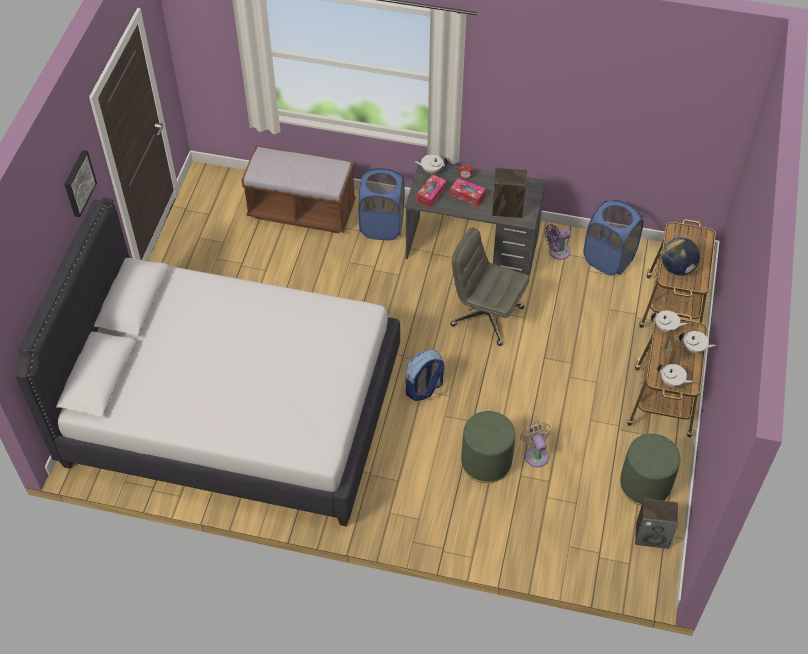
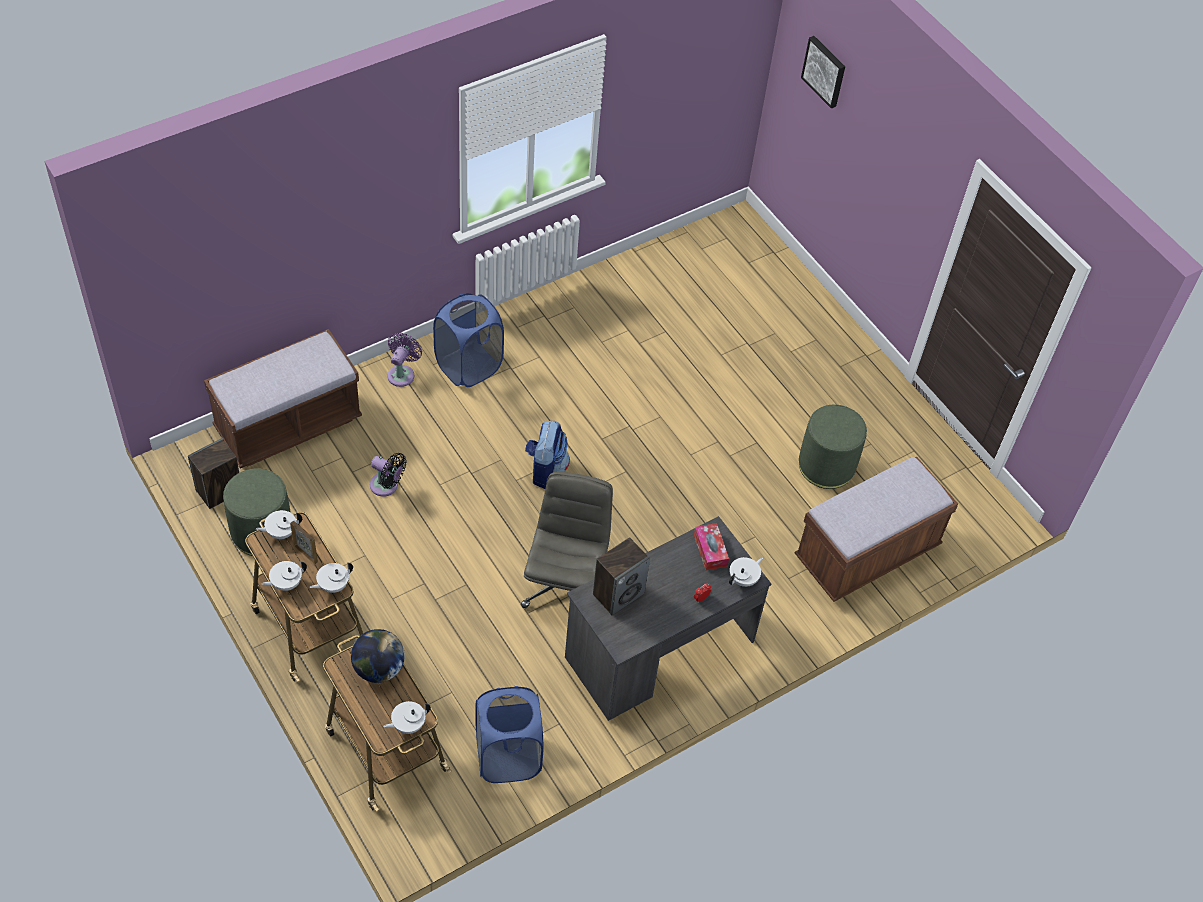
camera: 130 degrees right, 0 degrees up
(78, 183) = (914, 160): picture -> picture (825, 71)
(233, 410) = (679, 334): white bed -> none
(382, 226) = (774, 601): blue laundry basket -> blue laundry basket (468, 366)
(467, 195) = (674, 578): tissue box -> none
(486, 316) = (565, 584): grey office chair -> grey office chair turned 60 degrees counterclockwise
(486, 462) = (424, 447): green ottoman -> green ottoman (826, 466)
(535, 454) = (386, 486): beige fan -> black fan
(557, 252) = (570, 719): purple fan -> purple fan (402, 373)
(563, 551) = (288, 425): none -> brown bench
(685, 231) = (408, 724): none -> white teapot

